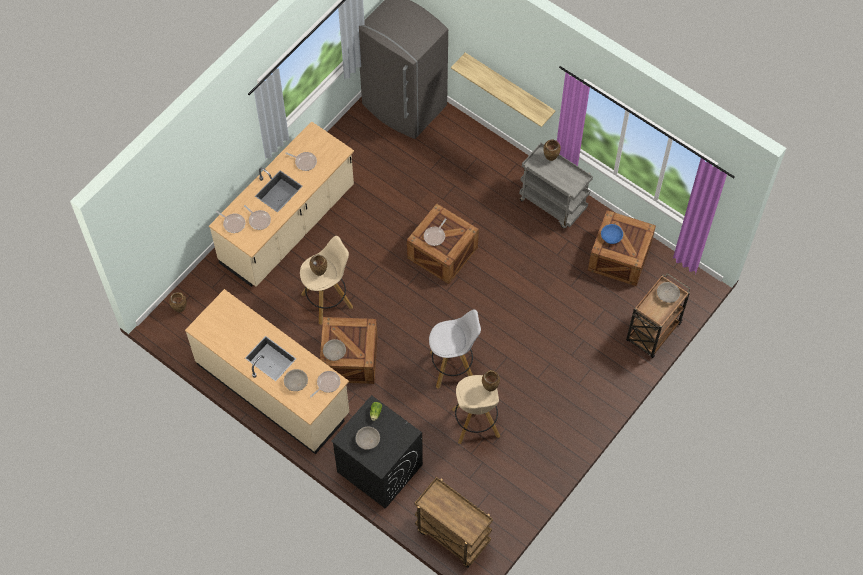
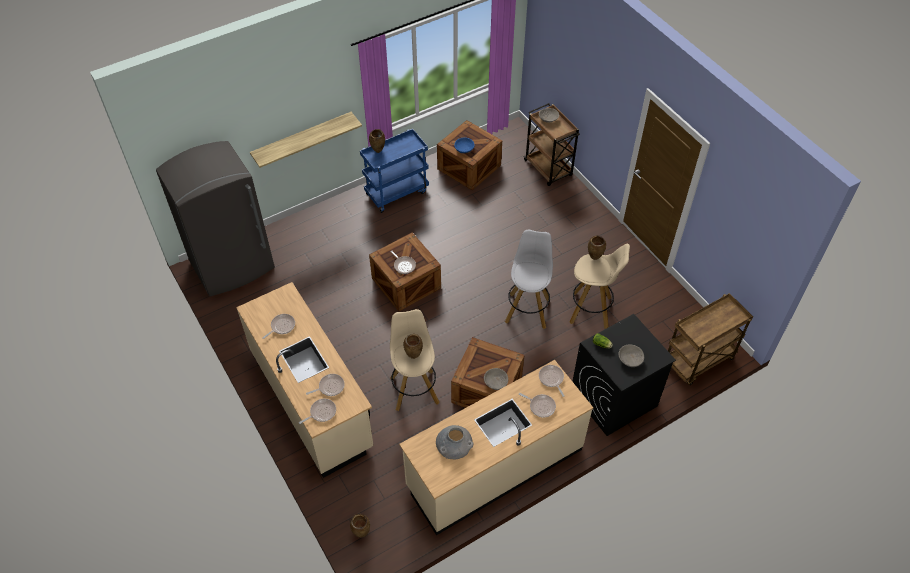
camera: 70 degrees left, 10 degrees down
(238, 328) = (454, 443): none -> grey vase
(296, 383) = (540, 406): grey bowl -> frying pan
(553, 204) = (397, 192): grey cart -> blue cart

